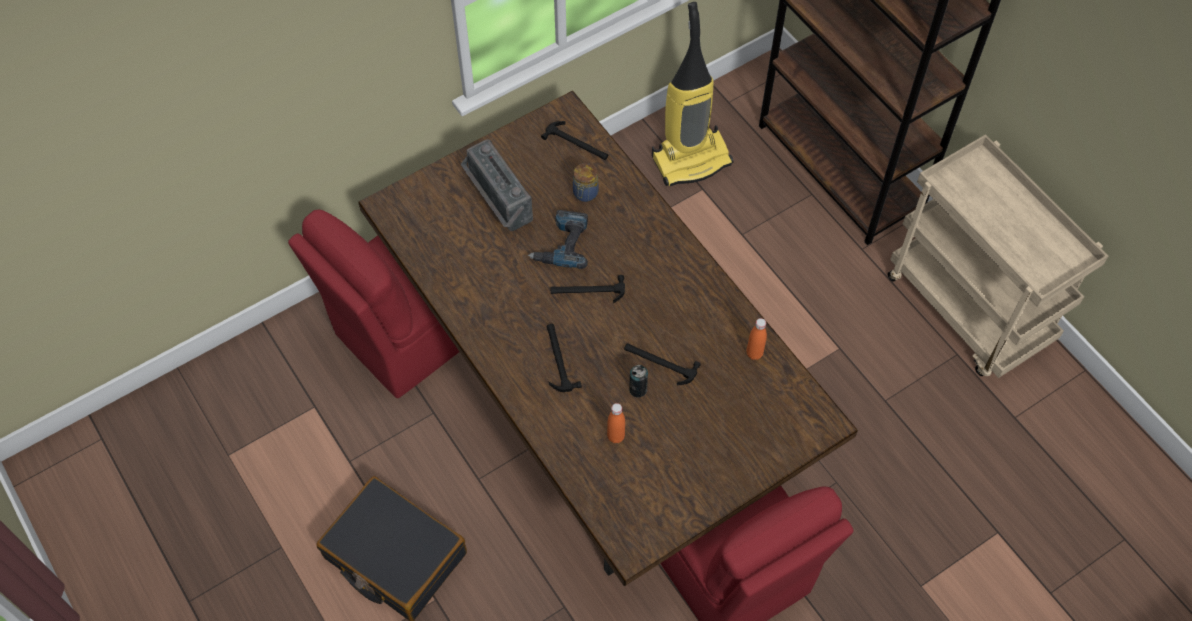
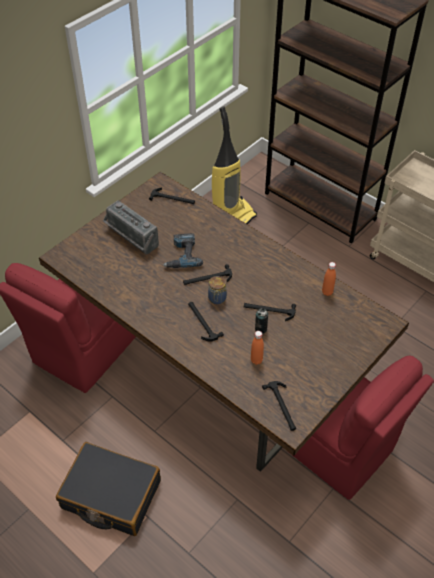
camera: 15 degrees left, 10 degrees down
(585, 193) = (187, 225): jar -> jar (217, 299)
(629, 514) = (282, 406): none -> hammer

